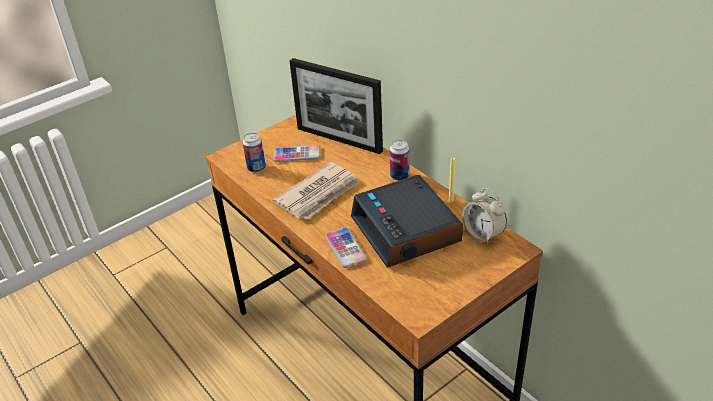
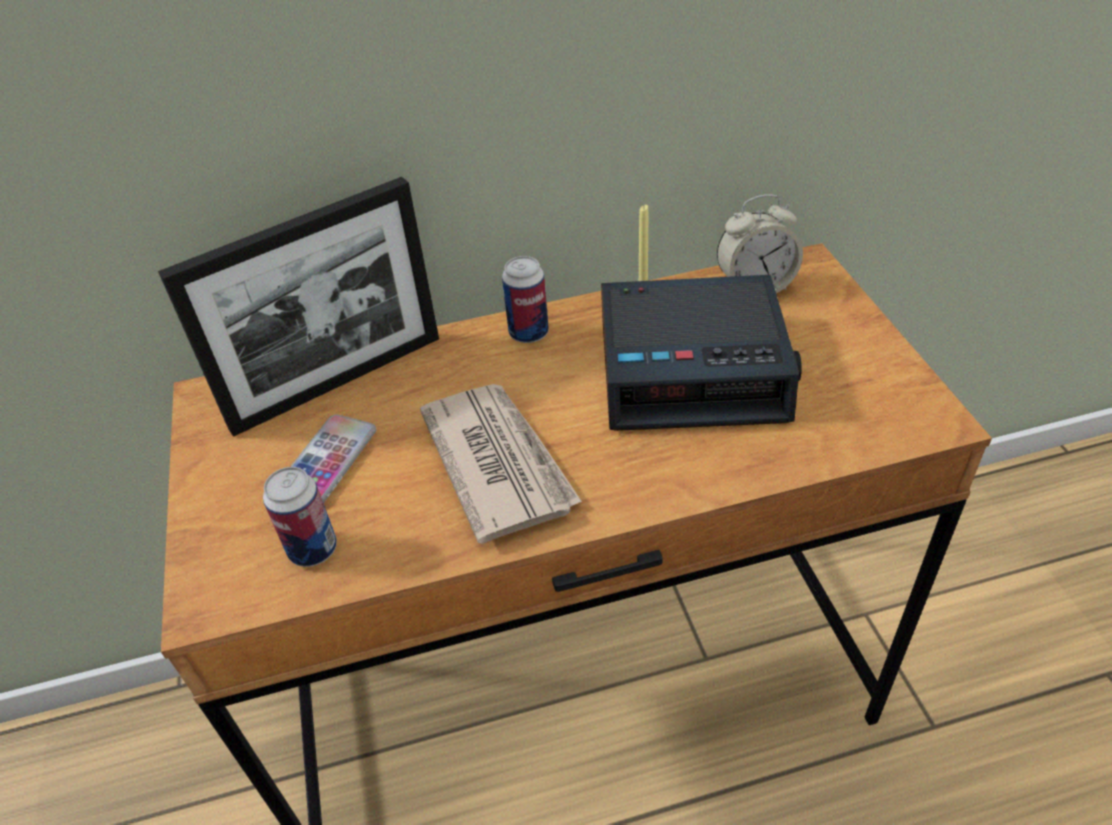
camera: 65 degrees left, 5 degrees up
(345, 248) = (699, 467): phone -> none

